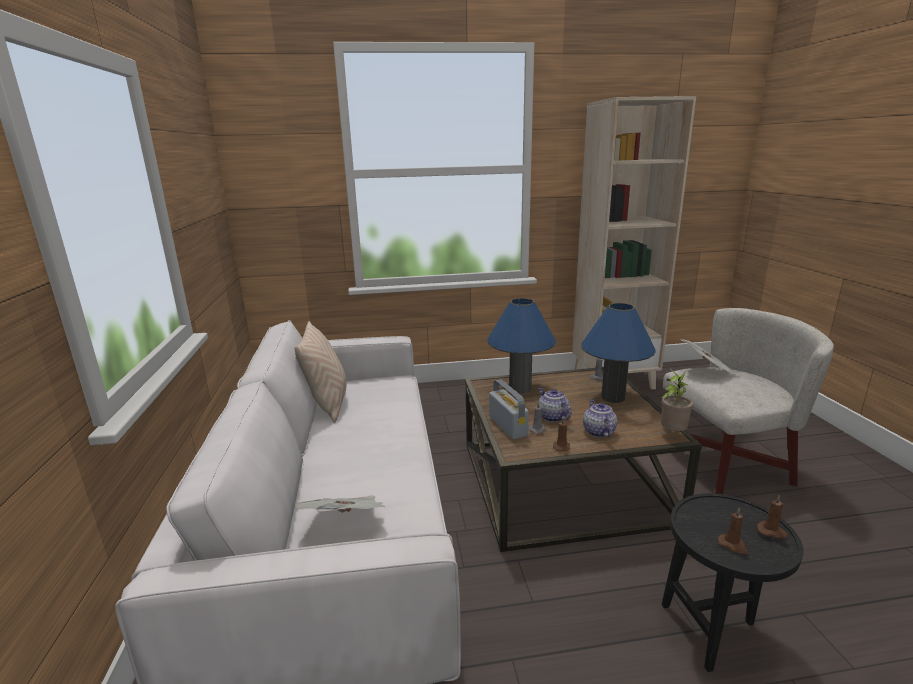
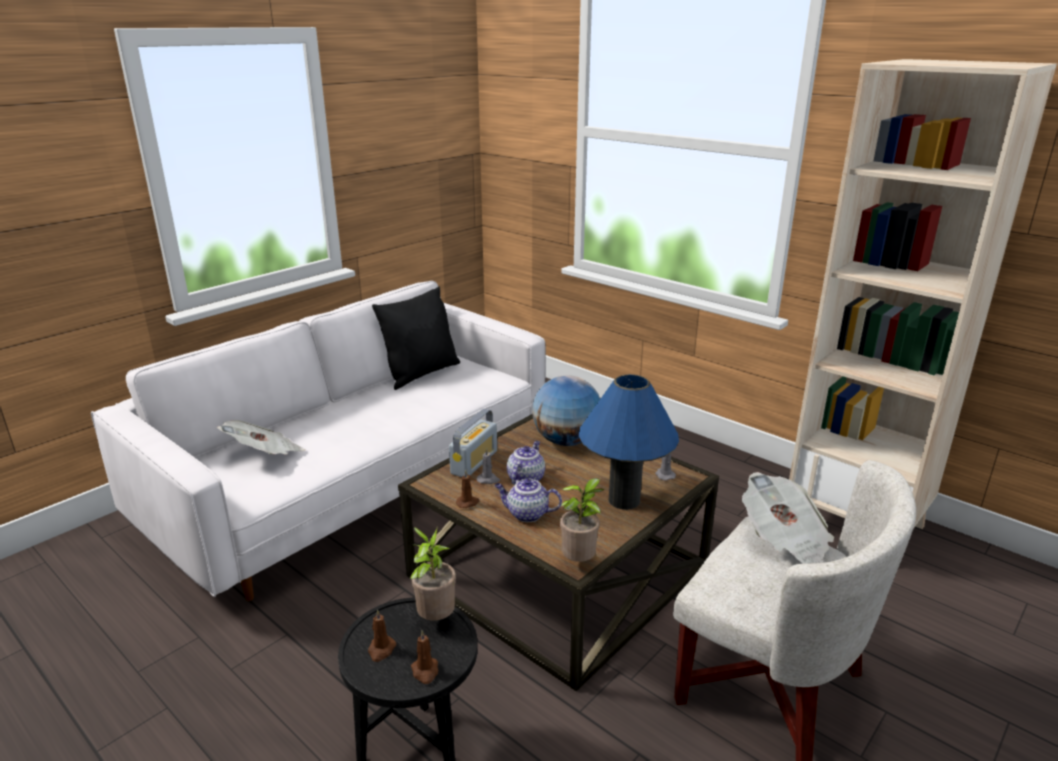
camera: 50 degrees right, 5 degrees up
(328, 404) = (421, 373): beige pillow -> black pillow
(520, 389) = (566, 441): blue table lamp -> globe
(598, 431) = (526, 514): teapot -> teapot turned 120 degrees counterclockwise
(707, 507) = (435, 618): none -> potted plant

